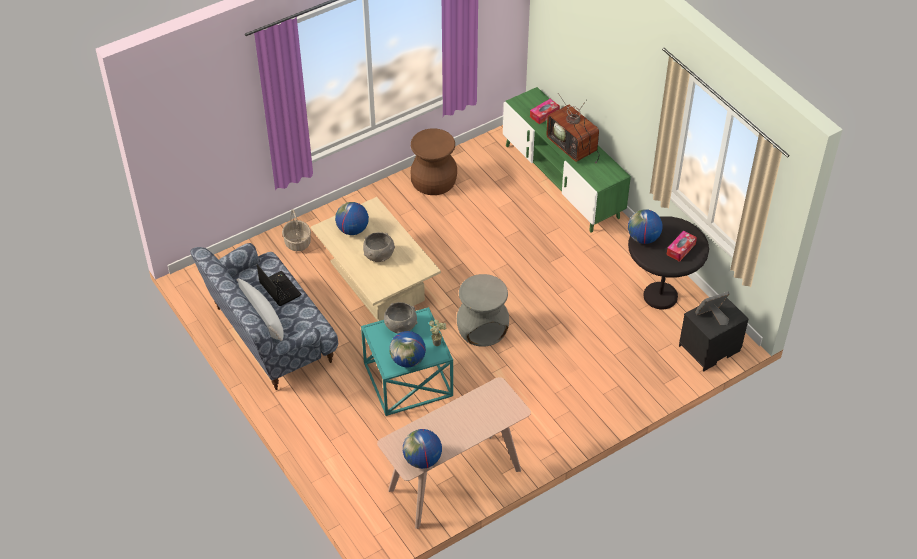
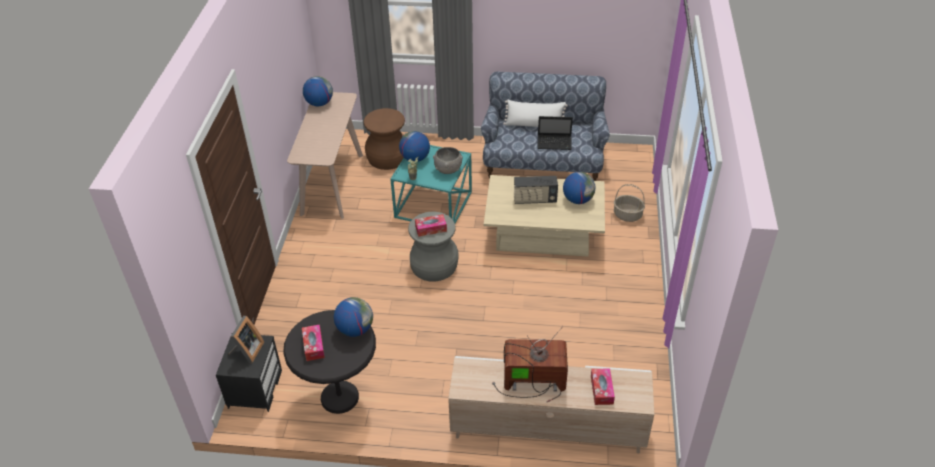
camera: 130 degrees right, 5 degrees down
(378, 256) = (534, 199): grey bowl -> radio
(434, 181) = (631, 332): brown stool -> brown stool (387, 157)
(486, 290) = (431, 229): none -> tissue box
(561, 181) = (547, 427): green tv stand -> beige tv stand

